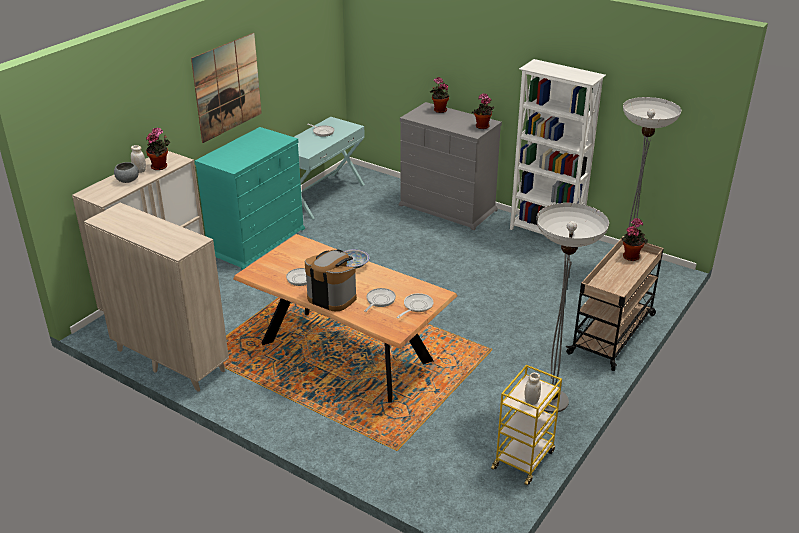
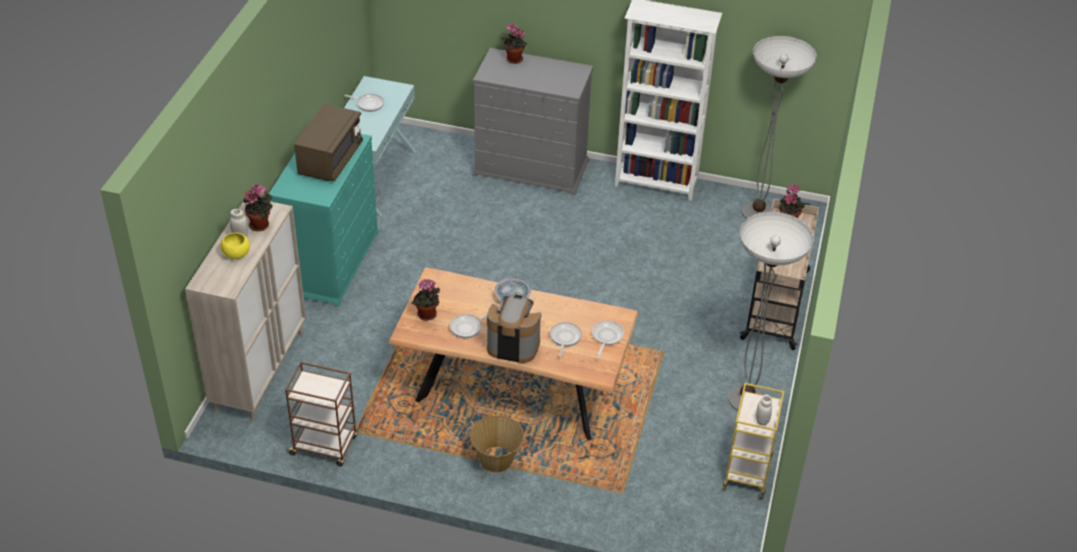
camera: 20 degrees left, 10 degrees up
(127, 180) = (236, 254): grey bowl -> yellow bowl
(170, 360) = (325, 446): beige cabinet -> brown cart
(227, 87) = (284, 94): picture -> none
(256, 147) = (330, 160): none -> brown microwave
(301, 400) = (496, 460): none -> basket
(482, 127) = (575, 79): potted plant -> potted plant (427, 316)

